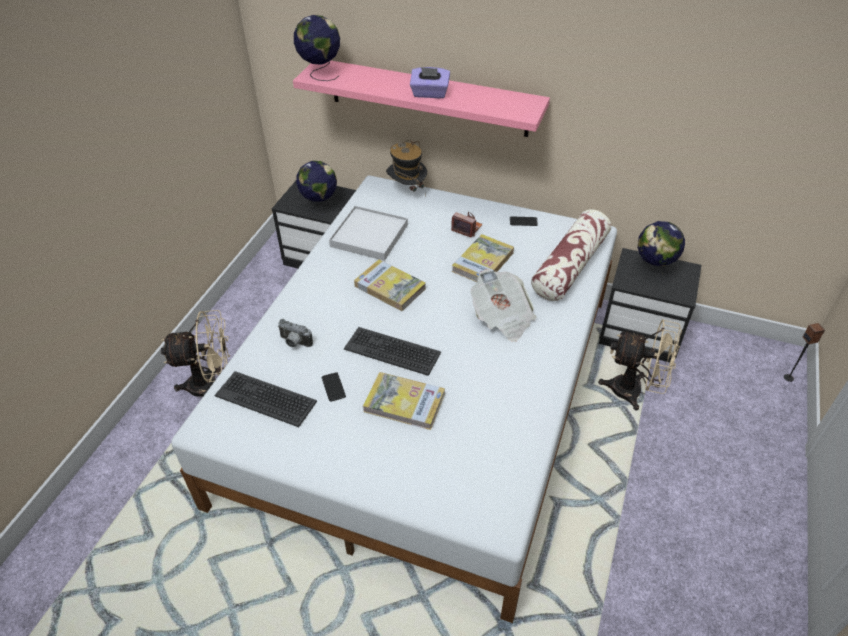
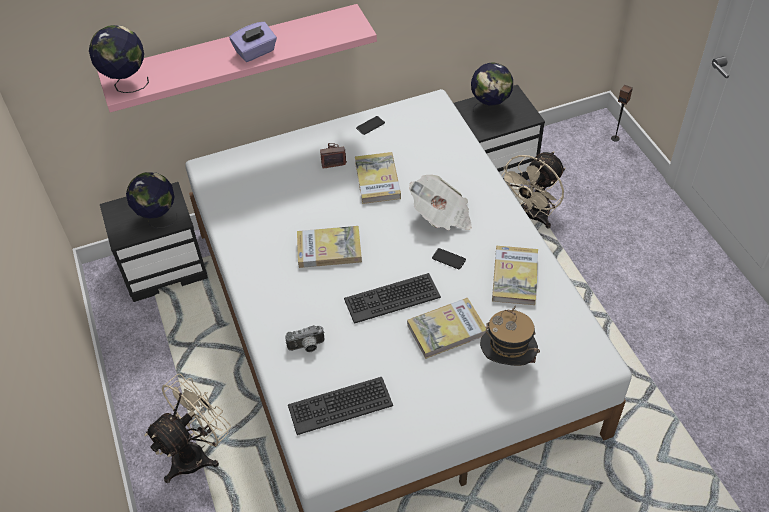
camera: 40 degrees left, 5 degrees up
(333, 387) = (381, 357): phone -> phone (448, 259)
(369, 236) = (258, 216): white tray -> none
(407, 190) = (241, 155): hat -> hat (507, 361)
(507, 402) = (515, 277): none -> book
(570, 265) = (445, 142): pillow -> none
(634, 392) = (532, 216): beige fan -> beige fan turned 150 degrees clockwise

